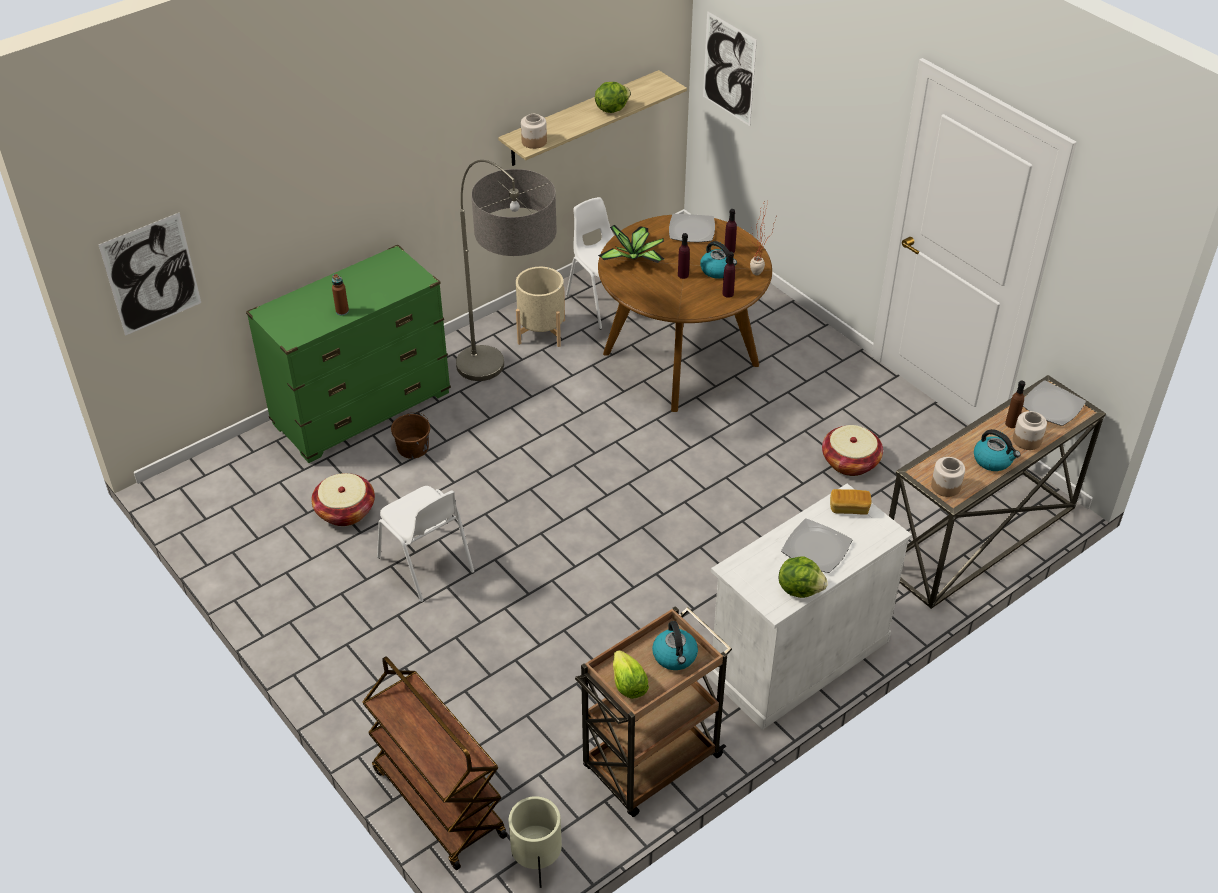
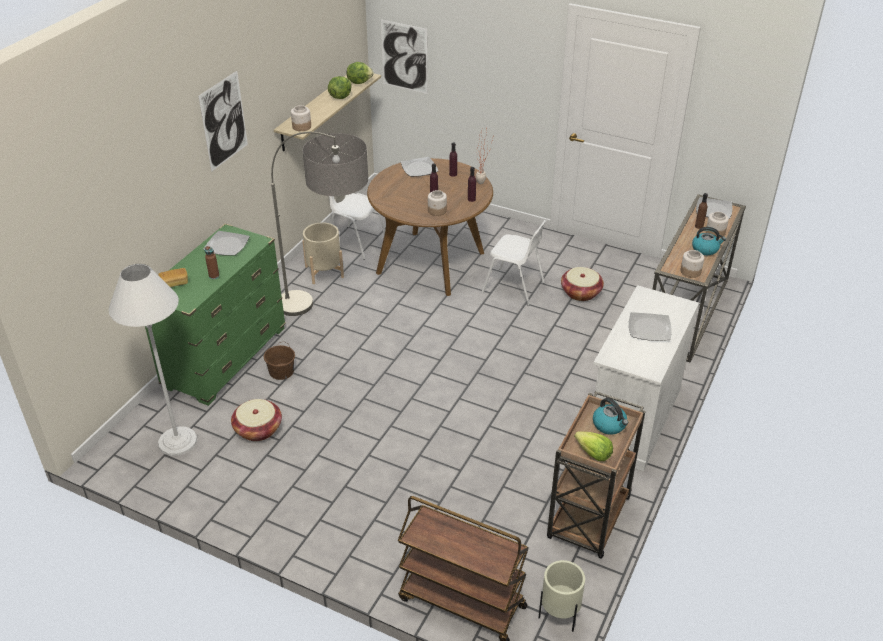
camera: 25 degrees left, 5 degrees down
(151, 274) = (69, 276): picture -> picture (224, 121)
(252, 495) = (177, 442): none -> white floor lamp
(381, 275) = (227, 245): none -> plate
(426, 565) = (344, 446): white chair -> white chair (514, 288)
(634, 258) = (393, 194): potted plant -> none
(672, 298) = (437, 211): none -> jar
(718, 270) = (454, 187): kettle -> none
(800, 588) = (658, 355): lettuce -> lettuce (359, 82)
(849, 508) = (650, 299): bread -> bread (174, 283)

